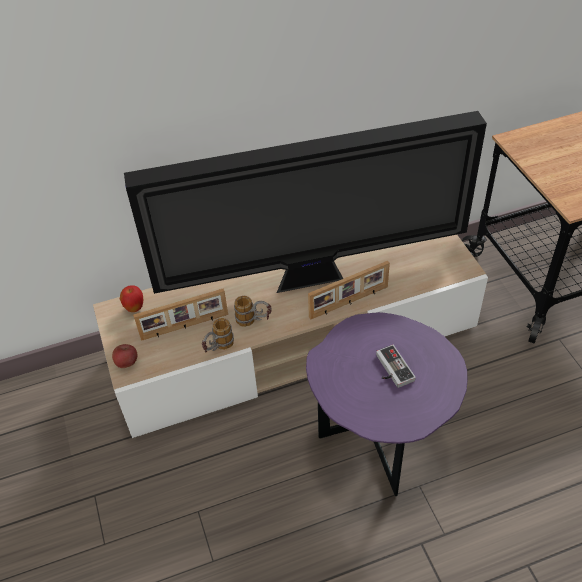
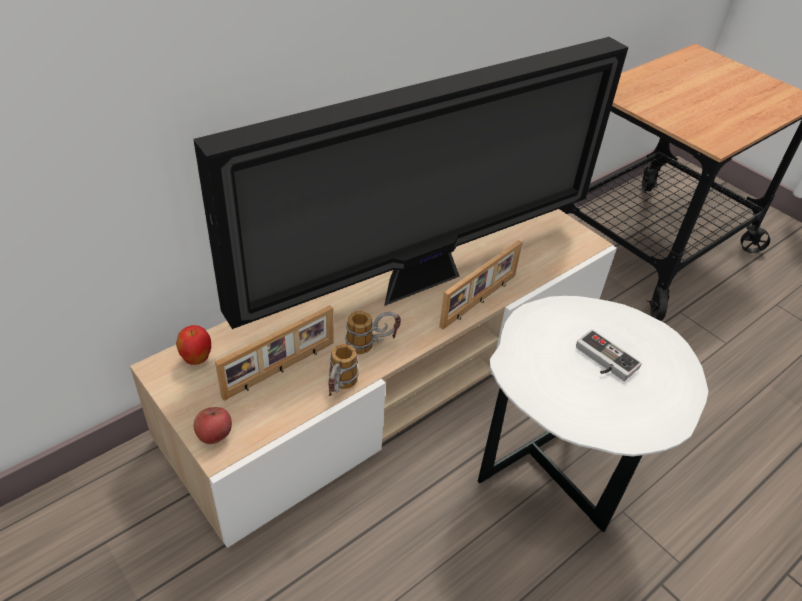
camera: 25 degrees left, 5 degrees down
(379, 450) = (557, 480): purple side table -> white side table

